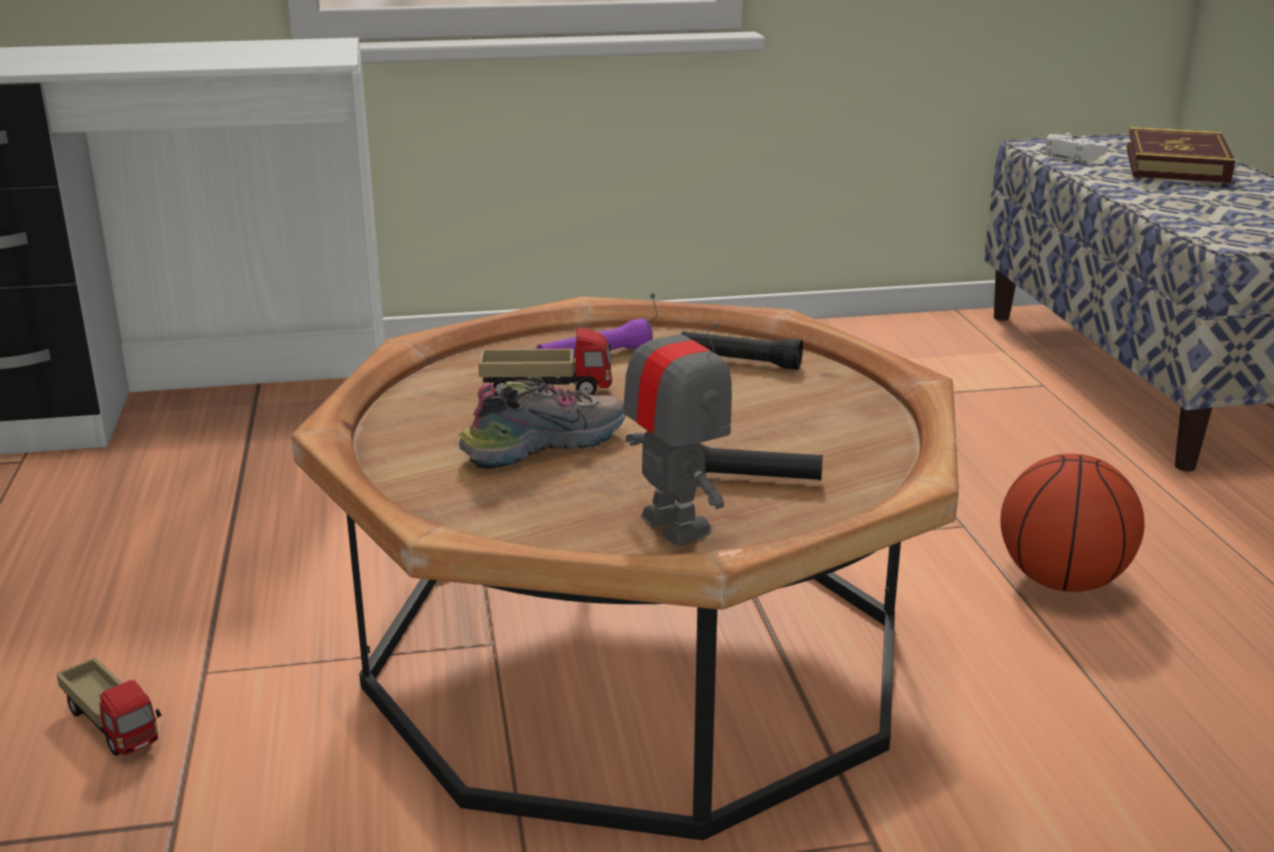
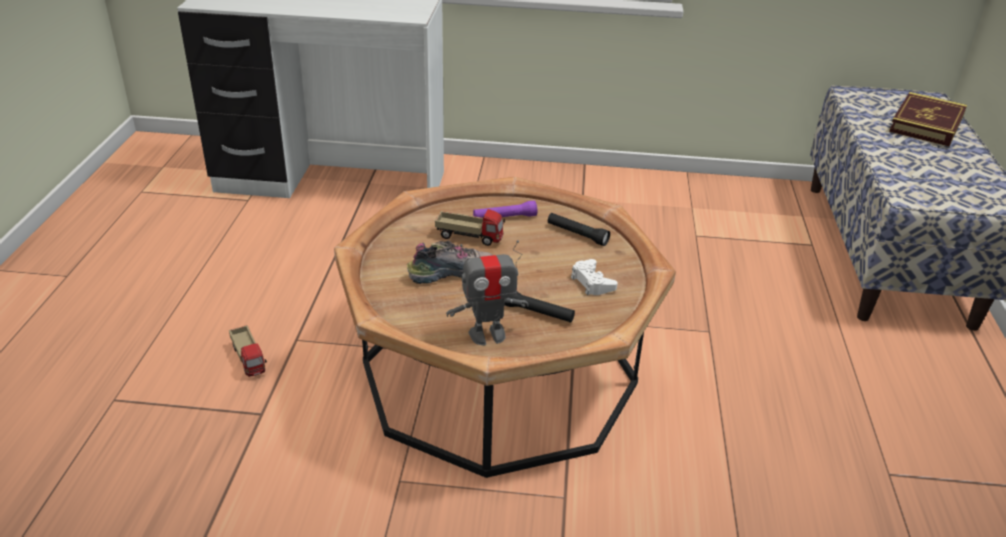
camera: 15 degrees right, 10 degrees up
(675, 525) = (487, 335): toy robot -> toy robot turned 90 degrees clockwise
(1061, 581) = (743, 377): basketball -> none
(1071, 155) = (864, 106): white game controller -> white game controller (592, 282)

